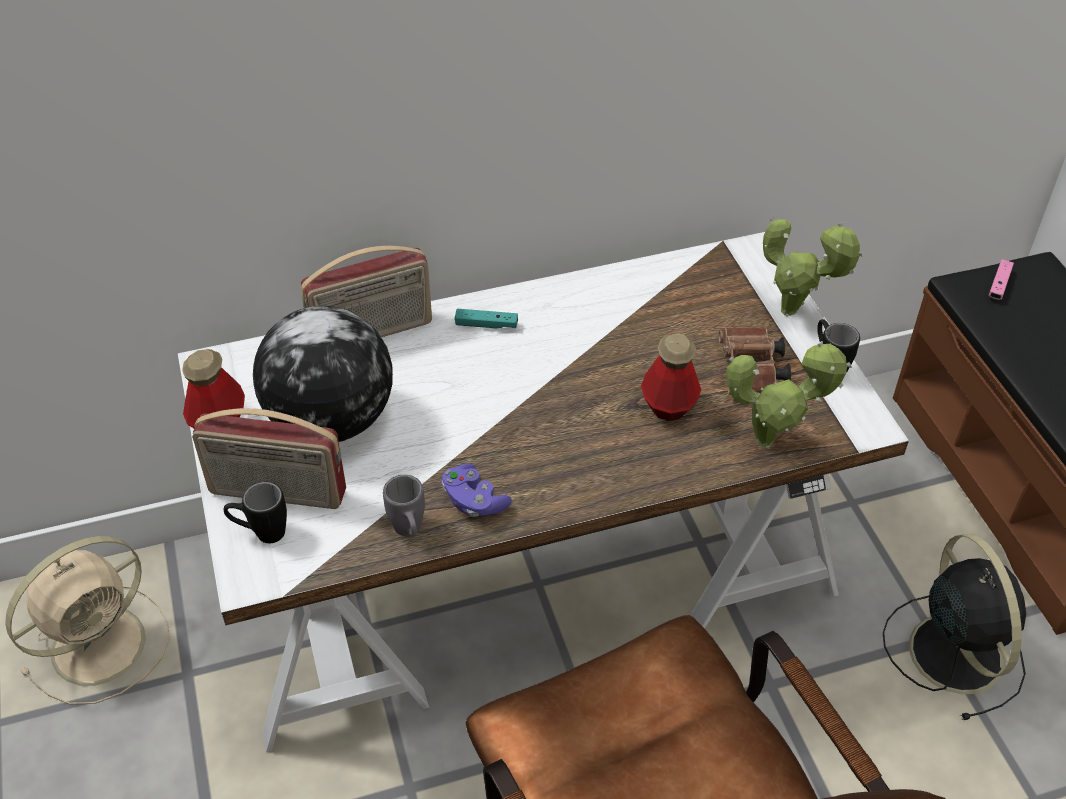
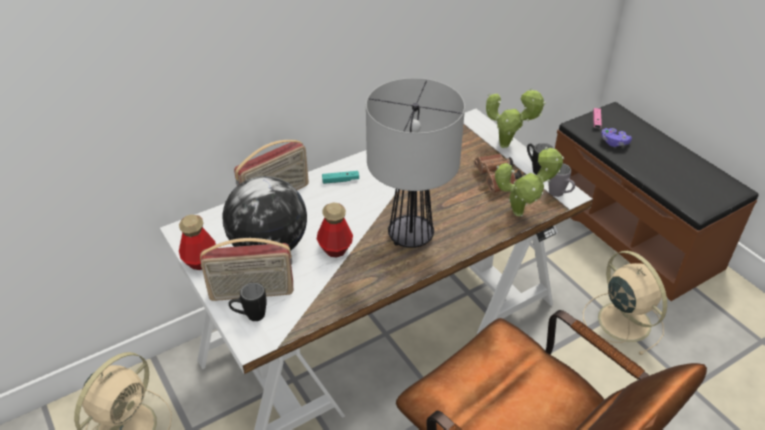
camera: 15 degrees left, 5 degrees down
(409, 533) = (339, 298): grey mug -> grey mug (559, 195)
(474, 501) = (370, 274): purple game controller -> purple game controller (614, 142)
(564, 446) = (410, 236): none -> table lamp
(668, 405) = (459, 204): bottle -> bottle (335, 248)
(953, 650) = (622, 320): black fan -> beige fan

